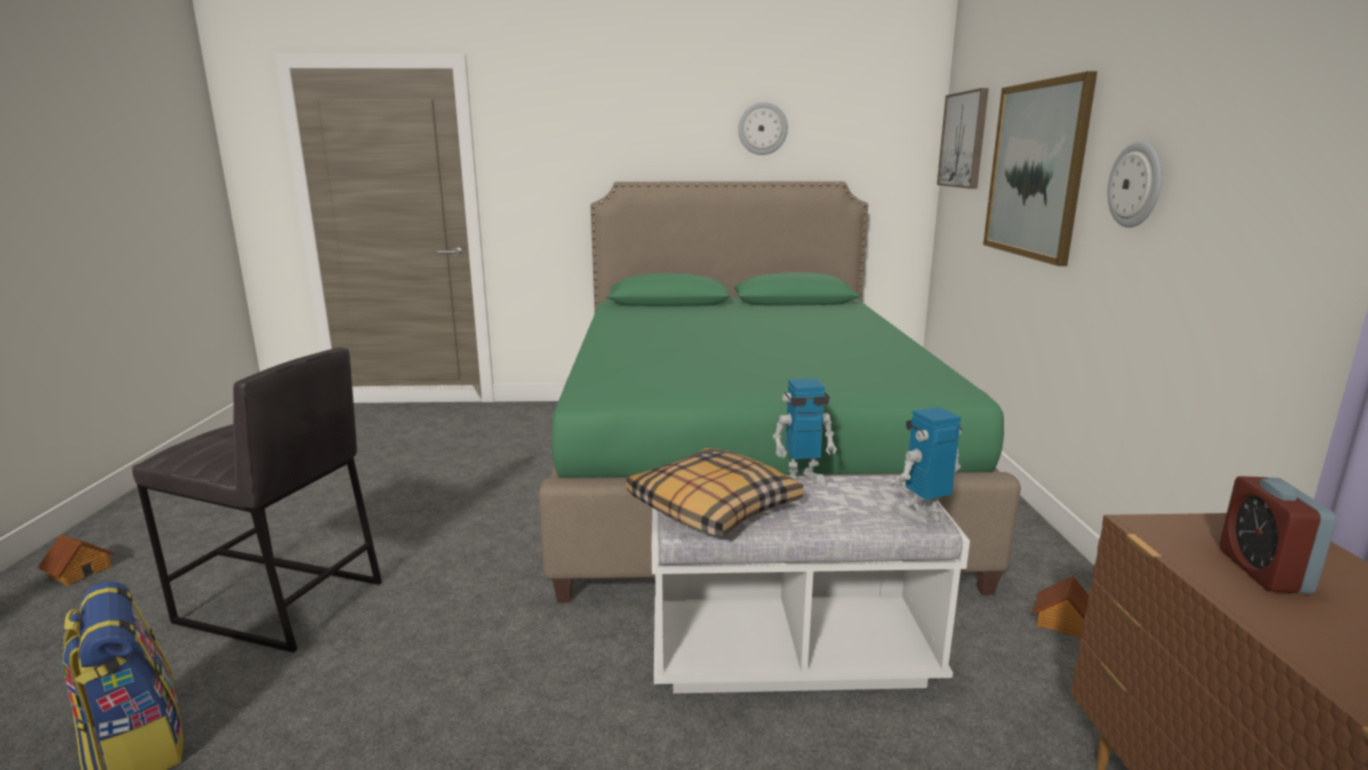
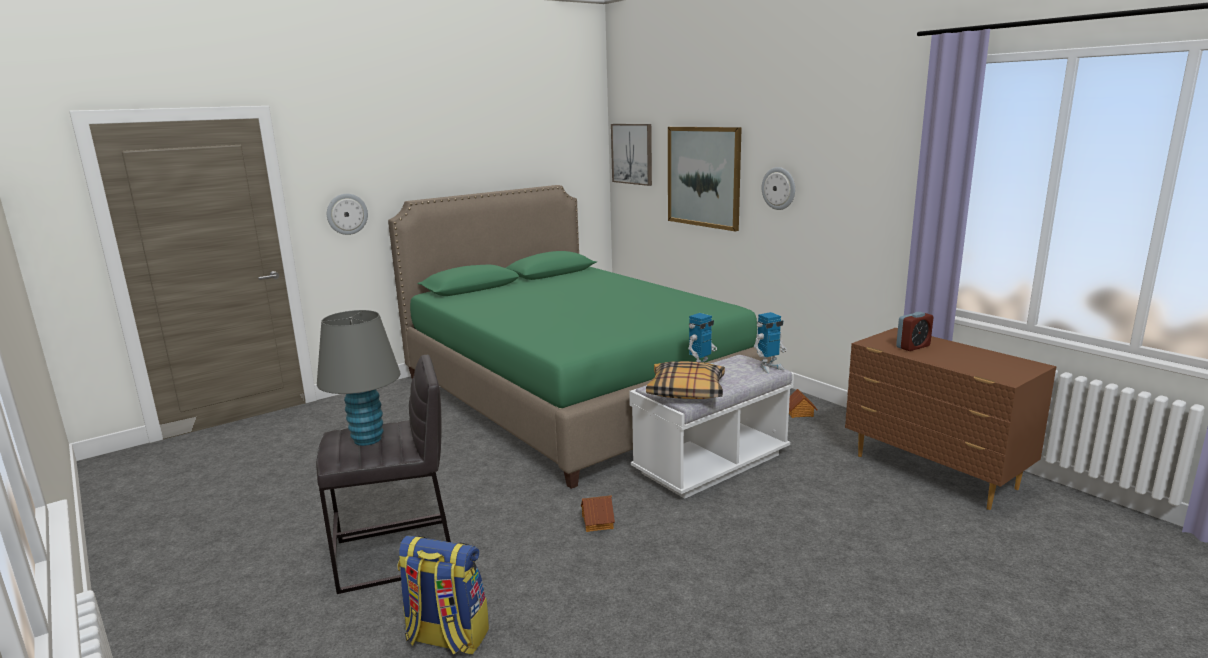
camera: 35 degrees left, 0 degrees up
(80, 571) = (181, 607): toy house -> toy house (597, 522)
(229, 440) = (367, 439): none -> grey table lamp
(762, 128) = (502, 152): wall clock -> wall clock (347, 214)
(921, 514) = (769, 368): toy robot -> toy robot turned 150 degrees counterclockwise
(1263, 571) = (913, 347): alarm clock -> alarm clock turned 90 degrees counterclockwise

